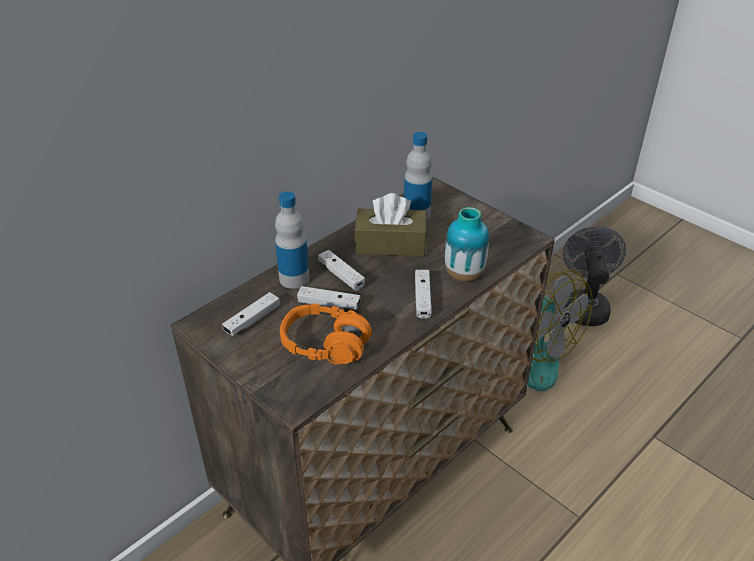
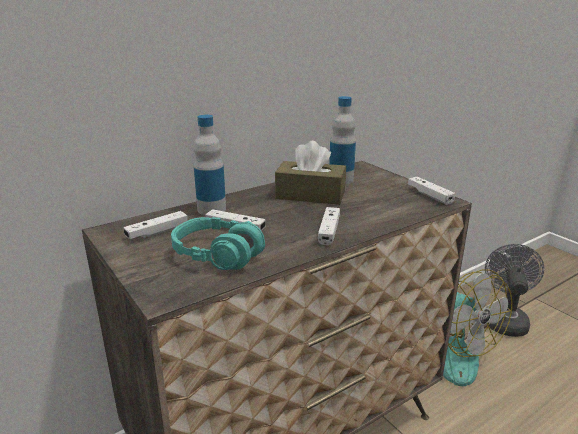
camera: 10 degrees right, 15 degrees down
(325, 344) = (218, 255): orange headphones -> turquoise headphones
(341, 275) = (256, 210): white game controller -> white game controller (429, 195)
(464, 275) = (375, 219): vase -> none

